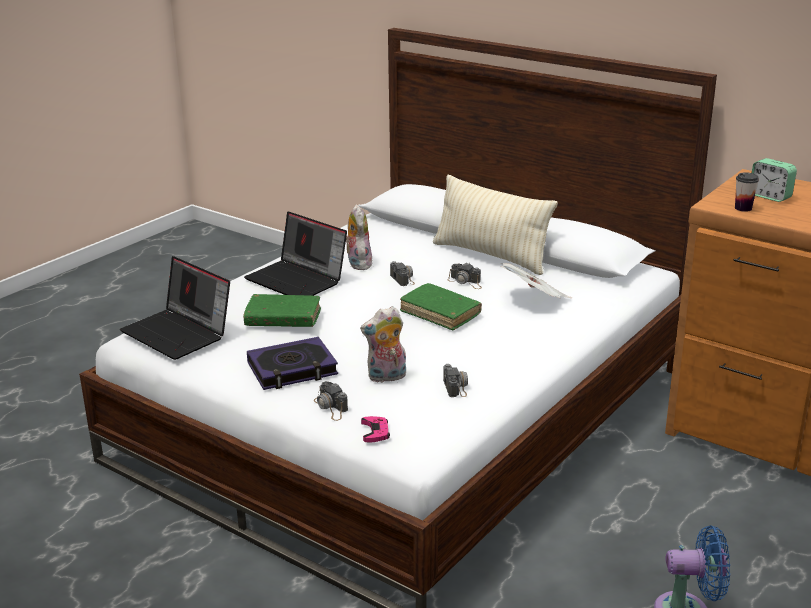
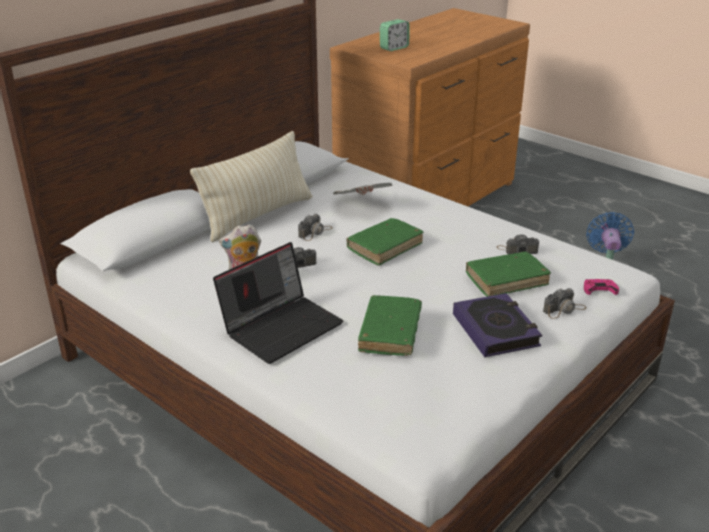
camera: 85 degrees left, 5 degrees up
(179, 333) = (418, 408): laptop -> none
(386, 377) = (506, 280): plush toy -> green book
(743, 208) = (416, 56): cup -> none

